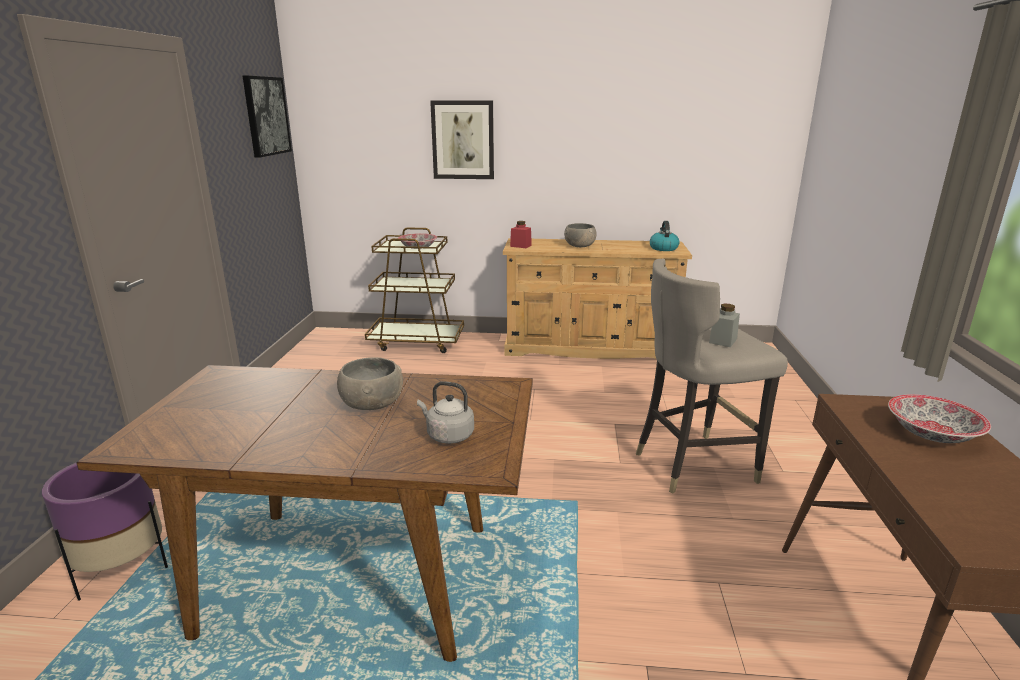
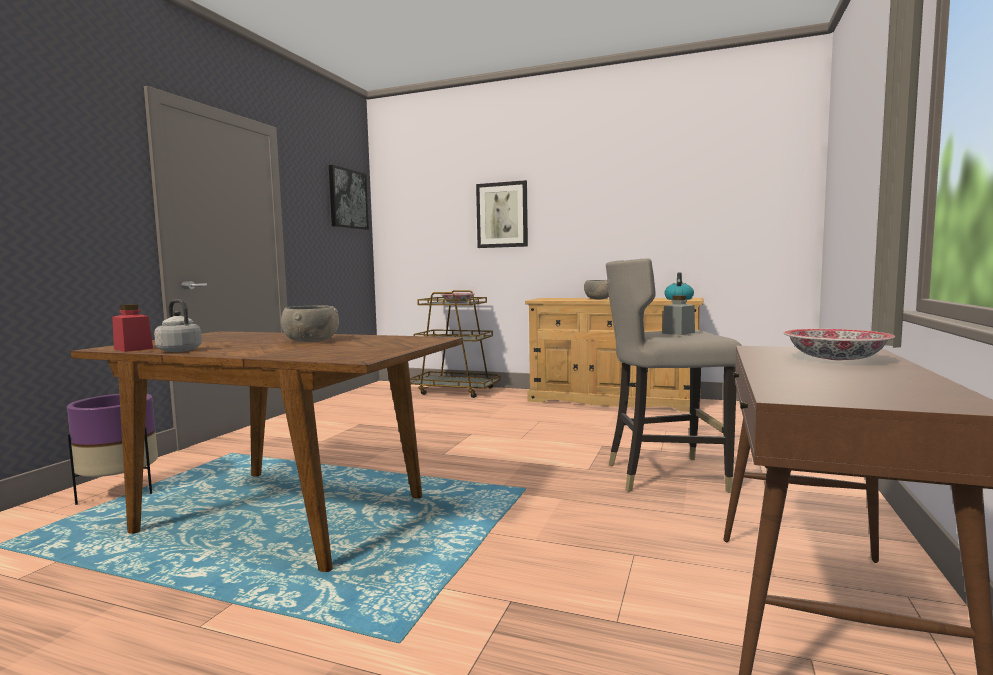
camera: 15 degrees right, 15 degrees down
(448, 435) = (347, 350): grey kettle -> grey kettle (178, 350)
(520, 246) = (544, 299): red jar -> red jar (133, 349)

